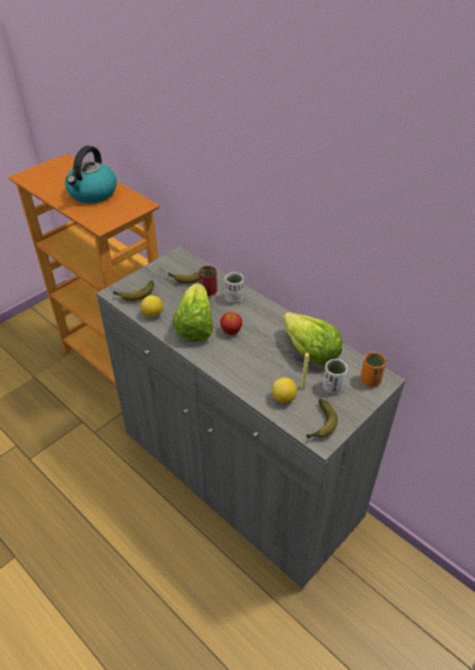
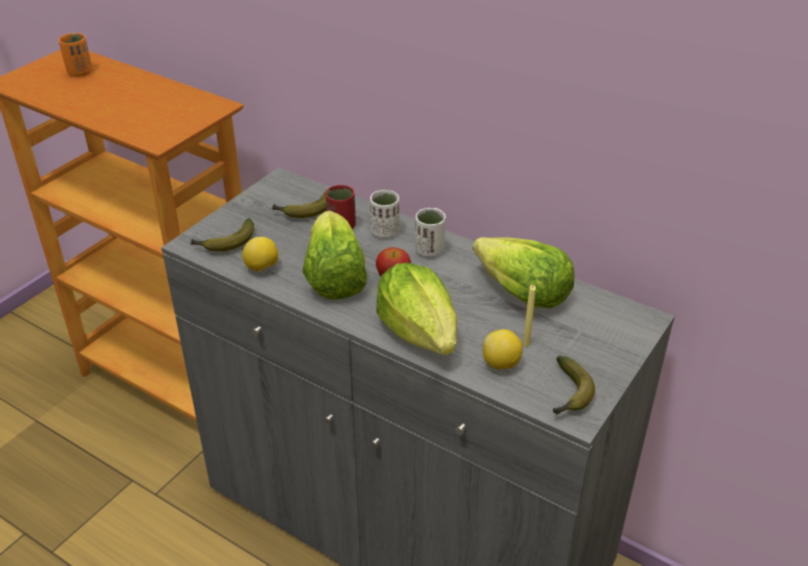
camera: 10 degrees left, 5 degrees down
(92, 193) = (130, 97): kettle -> none
(238, 370) = (420, 332): none -> lettuce
(333, 387) = (571, 339): white cup -> white cup (429, 250)
(370, 380) = (623, 323): orange cup -> orange cup (80, 72)

